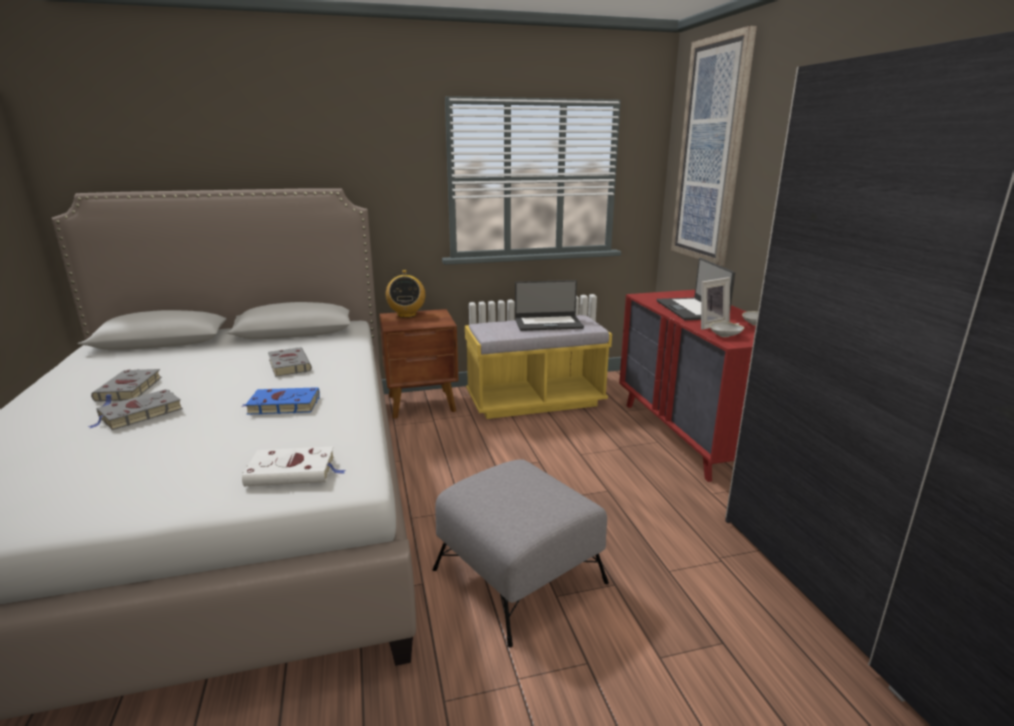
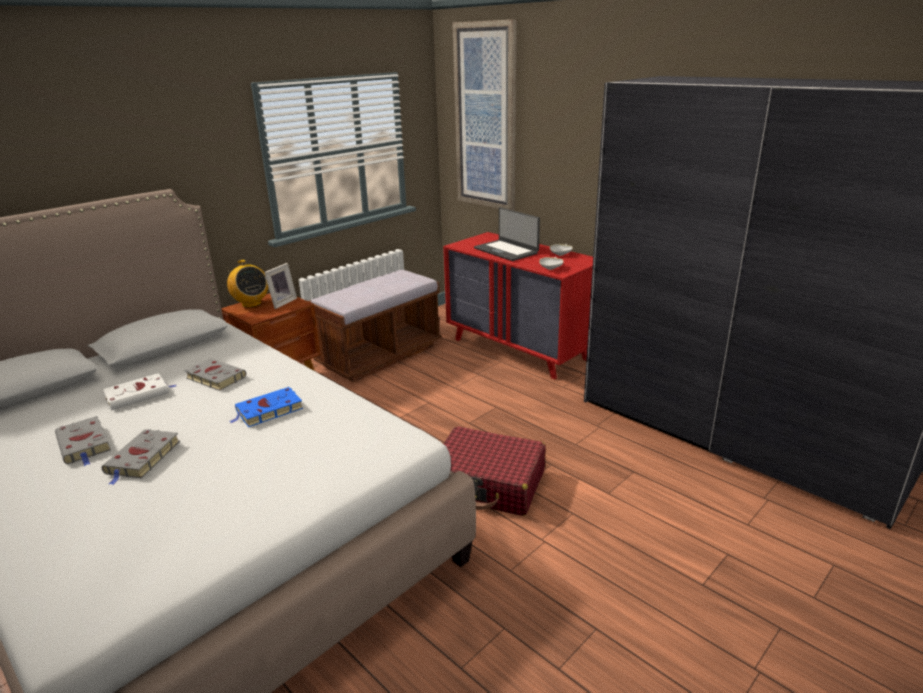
camera: 30 degrees left, 5 degrees up
(294, 472) = (360, 451): white book -> white book (139, 394)
(519, 576) = (488, 483): grey ottoman -> red suitcase
(535, 401) = (380, 356): yellow bench -> brown bench
(548, 323) = (383, 284): laptop -> none
(709, 324) = (532, 261): picture frame -> picture frame (281, 302)

